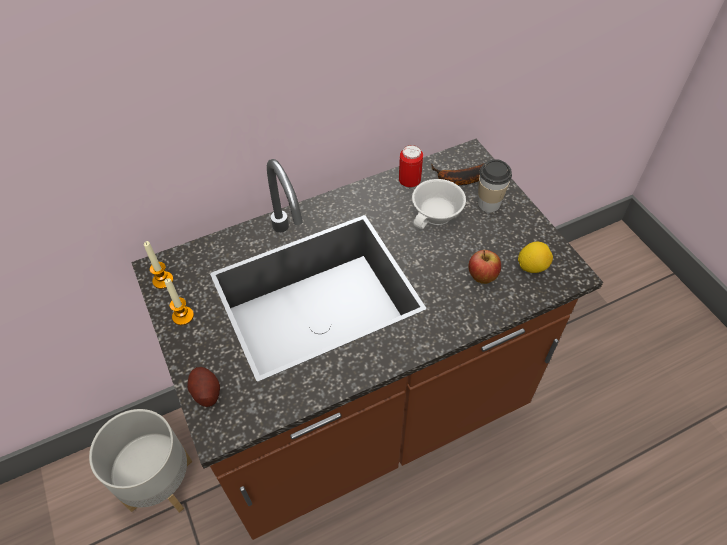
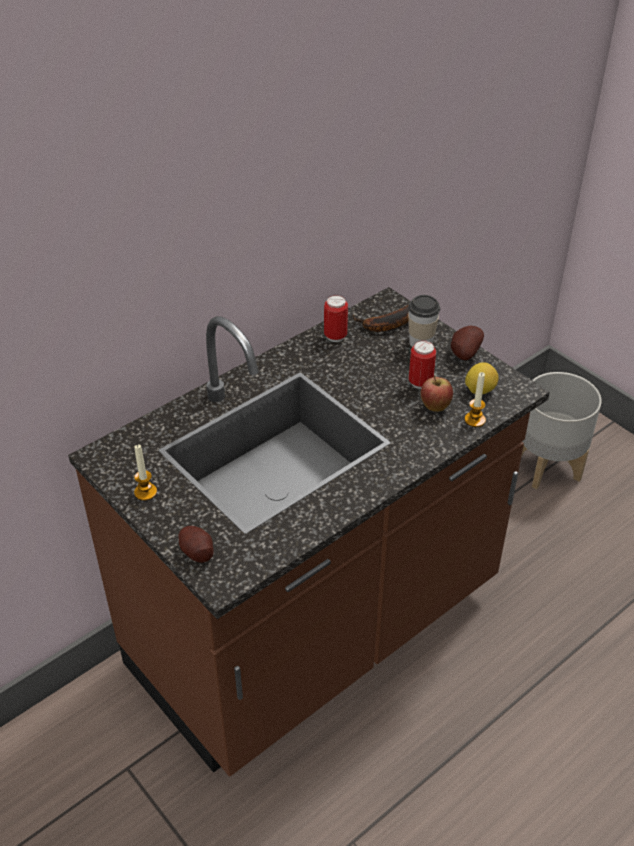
camera: 15 degrees left, 10 degrees down
(160, 484) = (91, 757): grey planter -> grey planter (547, 467)
(163, 280) = (110, 465): candle -> candle (475, 420)
(437, 215) = (373, 361): white cup -> none
(475, 247) = (420, 382): none -> can
(527, 223) = (463, 353): none -> potato

